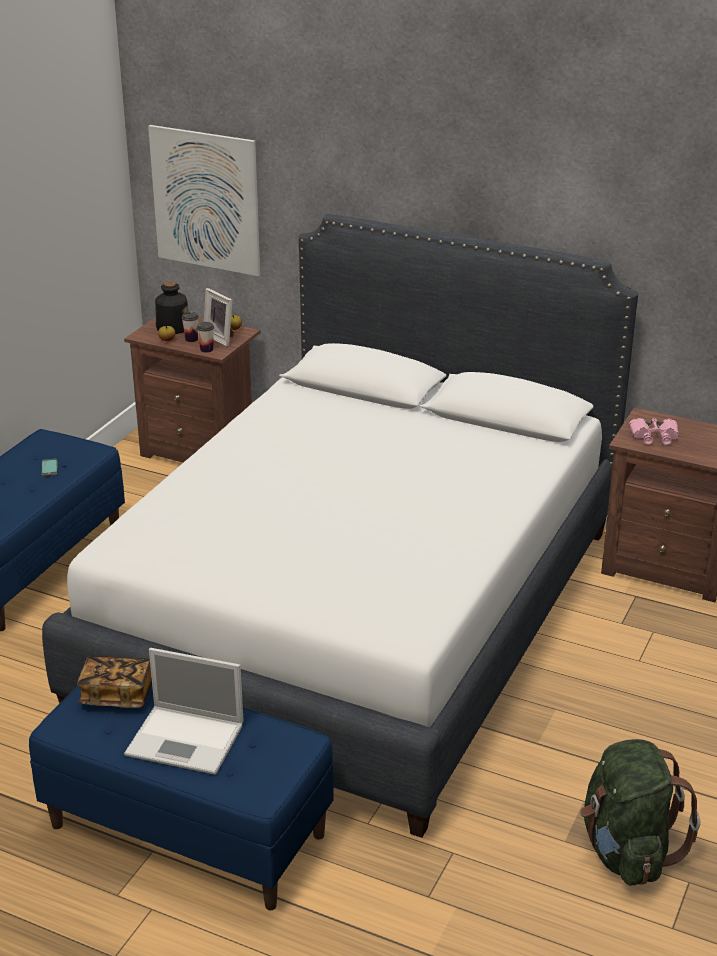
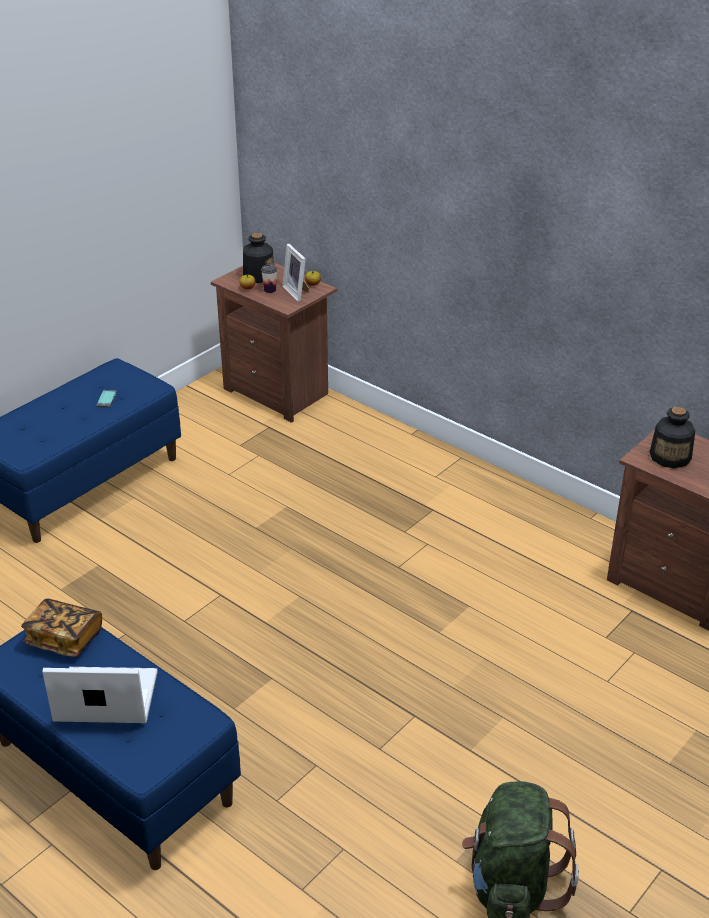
camera: 15 degrees right, 5 degrees up
(187, 740) = (104, 697): laptop -> laptop turned 150 degrees clockwise
(206, 200) = (296, 159): picture -> none
(206, 349) = (278, 302): cup -> none
(359, 615) = (355, 583): white bed -> none
(654, 436) = (670, 457): pink binoculars -> bottle

